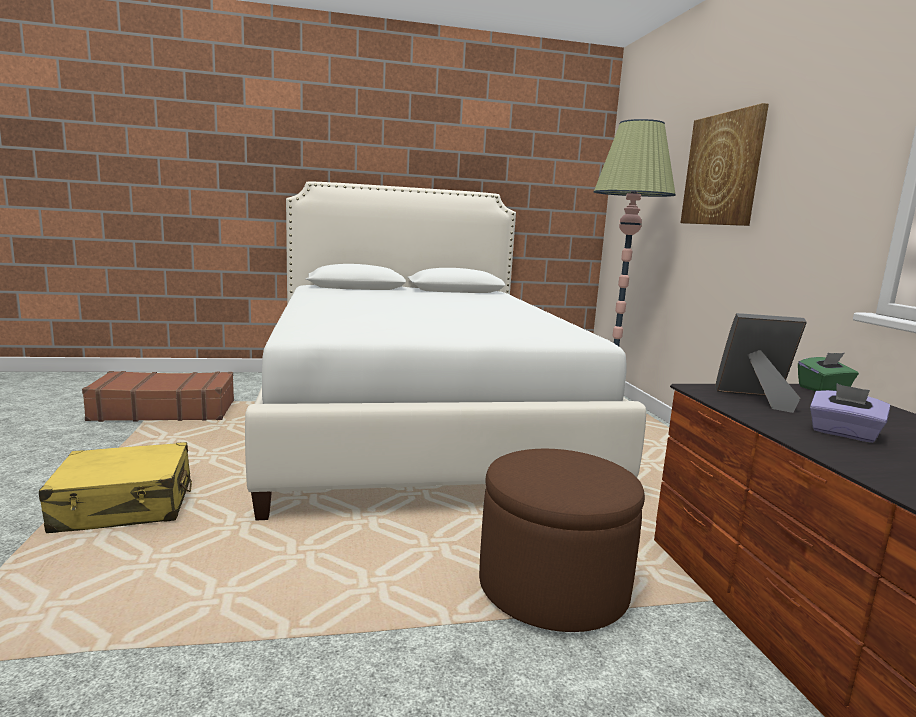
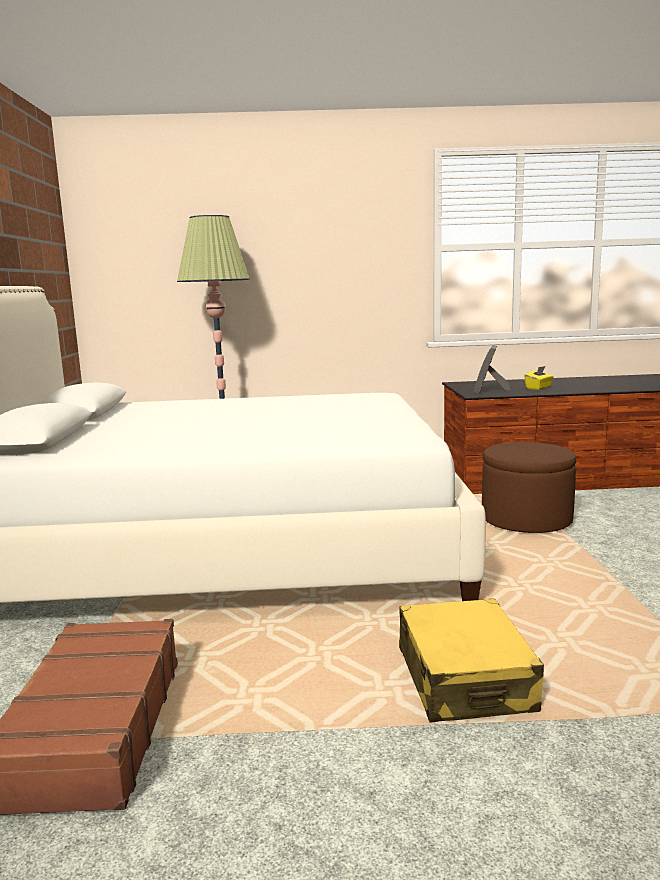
camera: 80 degrees left, 0 degrees up
(723, 170) = (276, 260): picture -> none
(824, 389) = (458, 383): green tissue box -> none
(843, 433) = (538, 388): purple tissue box -> yellow tissue box

